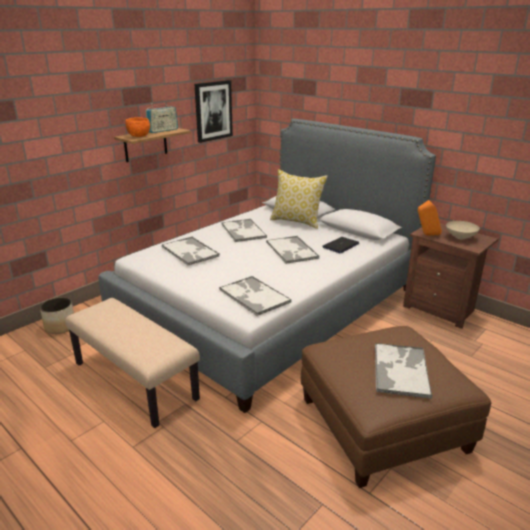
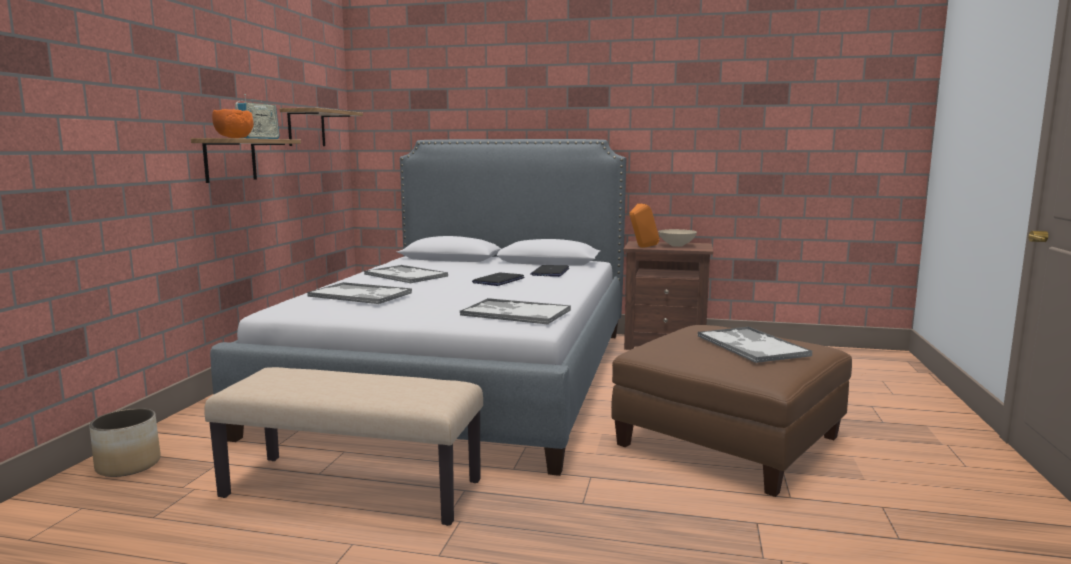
camera: 30 degrees left, 15 degrees down
(213, 111) = (306, 128): picture -> shelf
(292, 250) = (498, 280): tray -> laptop
(297, 221) = (463, 264): pillow -> none

